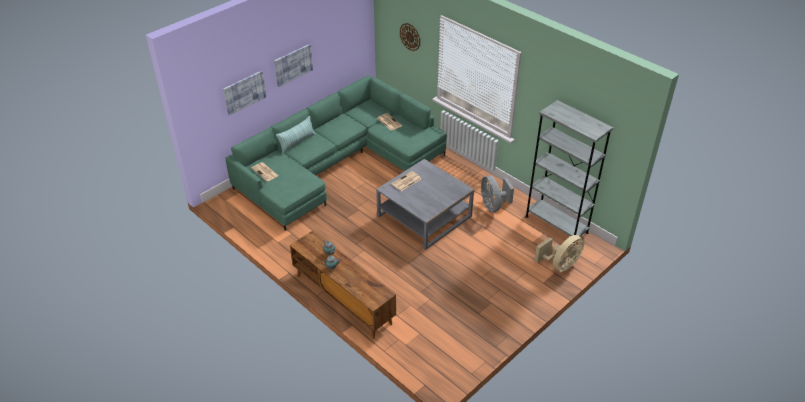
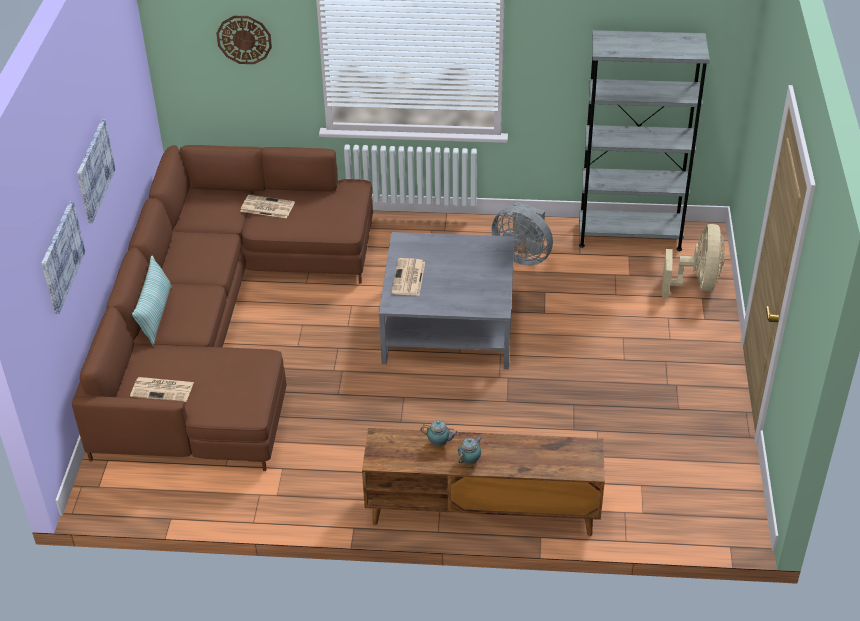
camera: 40 degrees left, 0 degrees up
(338, 163) = (222, 321): green sofa -> brown sofa

